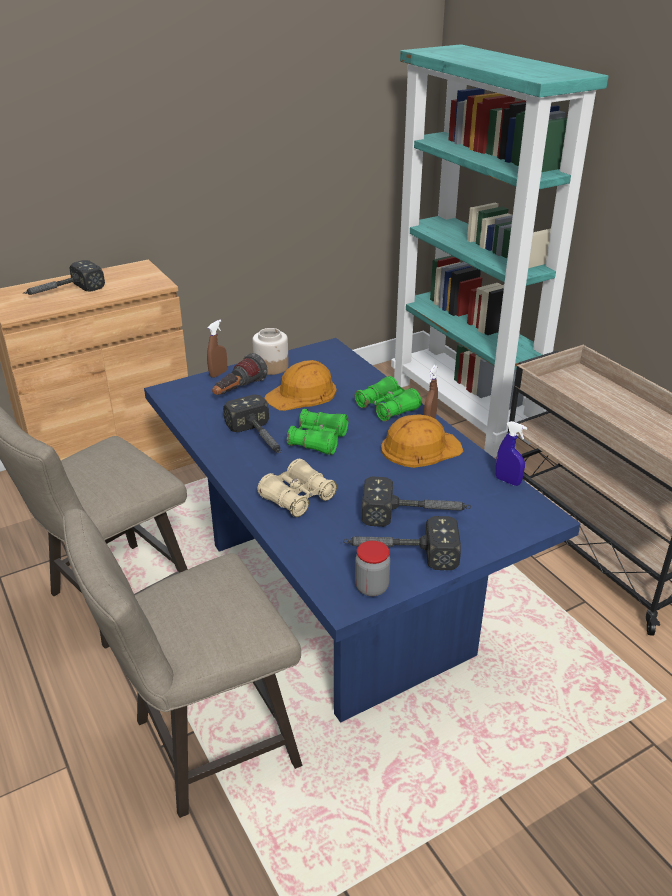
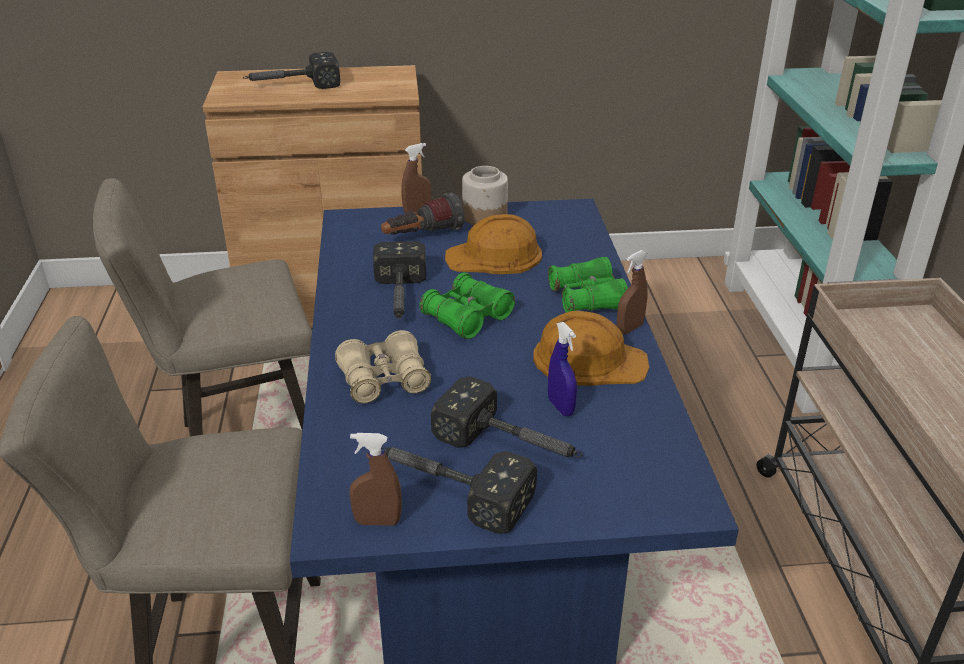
camera: 25 degrees right, 0 degrees up
(371, 587) = (377, 521): jar -> brown spray bottle
(507, 481) = (675, 437): blue spray bottle -> blue spray bottle (560, 407)

